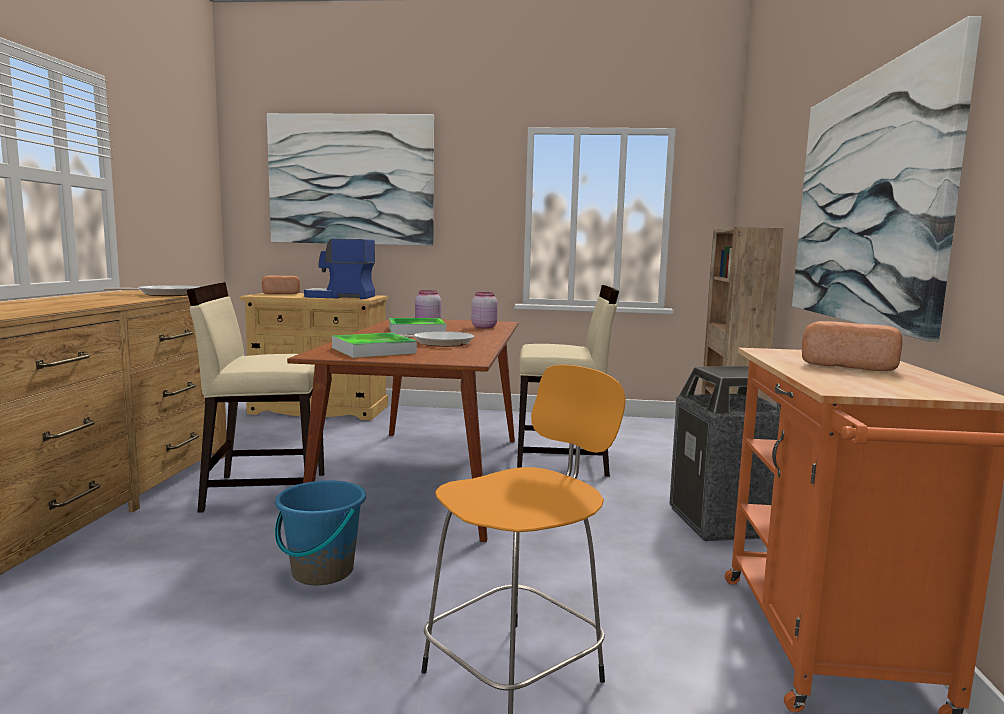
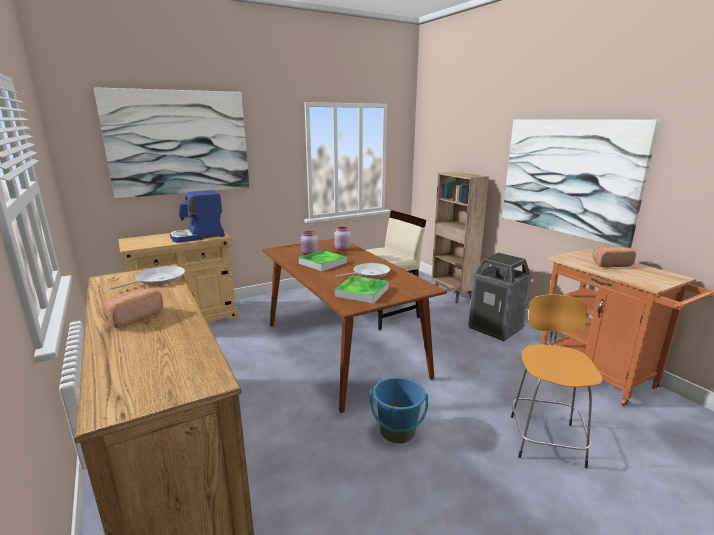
camera: 35 degrees left, 10 degrees up
(264, 491) = (272, 396): beige chair -> none
(280, 293) = (139, 240): bread -> bread (133, 317)

